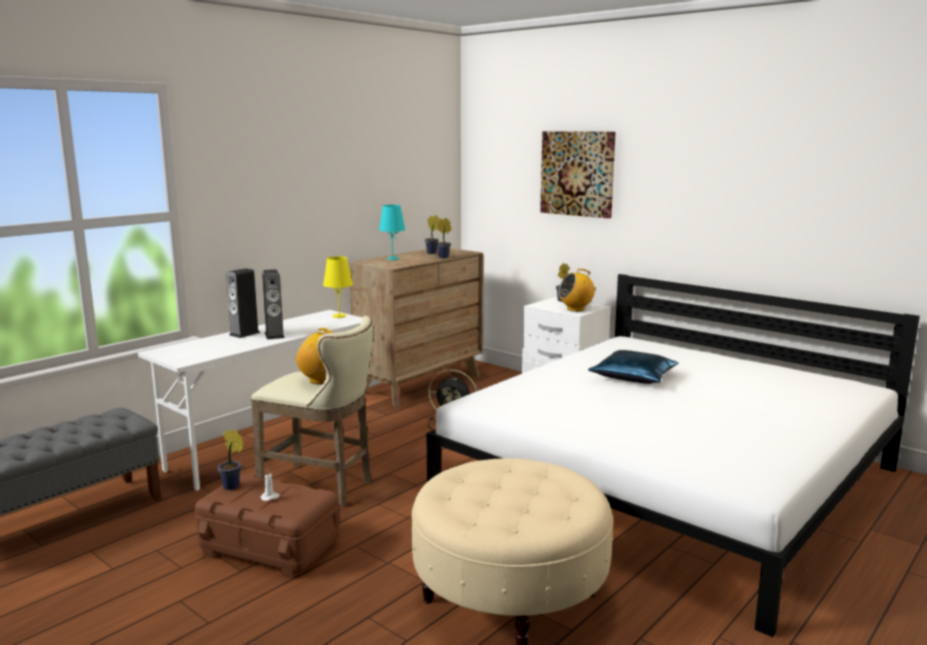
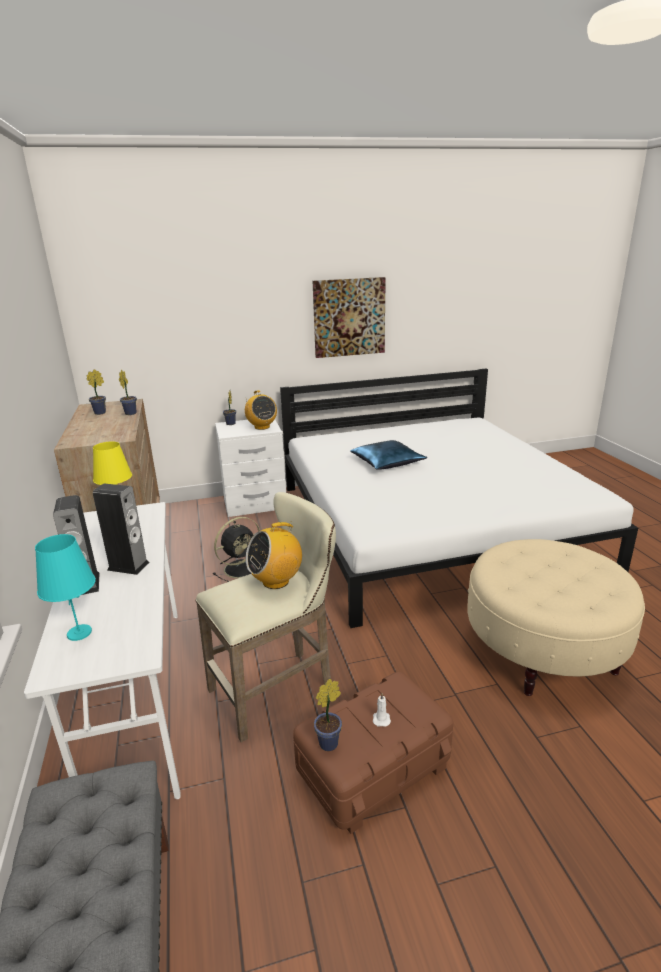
camera: 55 degrees left, 10 degrees up
(392, 258) = (86, 430): turquoise table lamp -> turquoise table lamp (80, 633)
(576, 309) = (262, 427): radio -> radio turned 45 degrees counterclockwise
(577, 173) = (219, 303): picture -> picture (349, 317)

